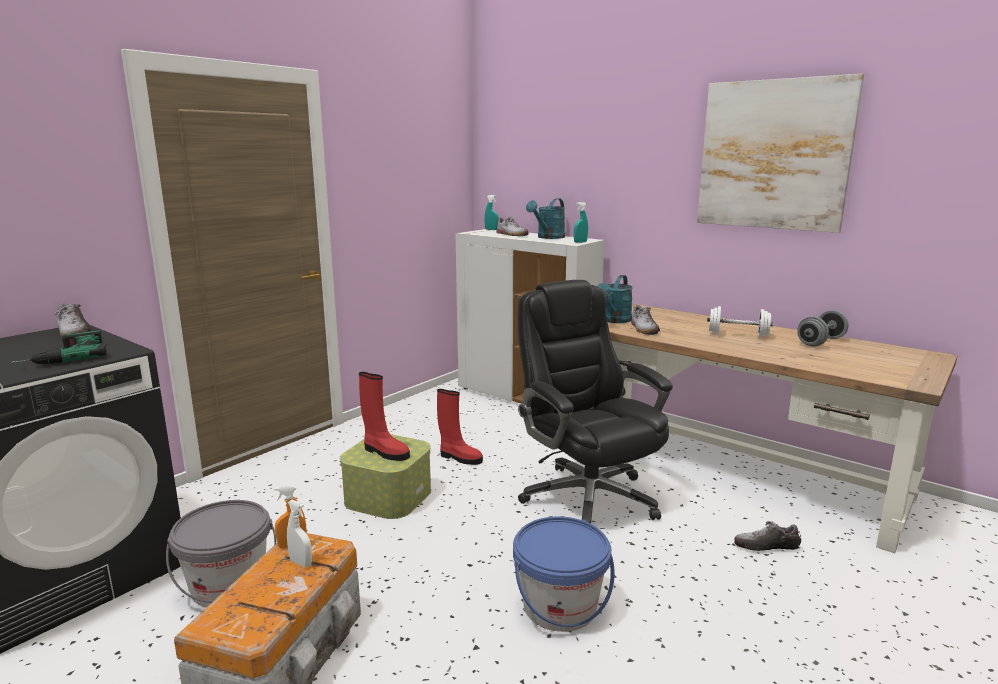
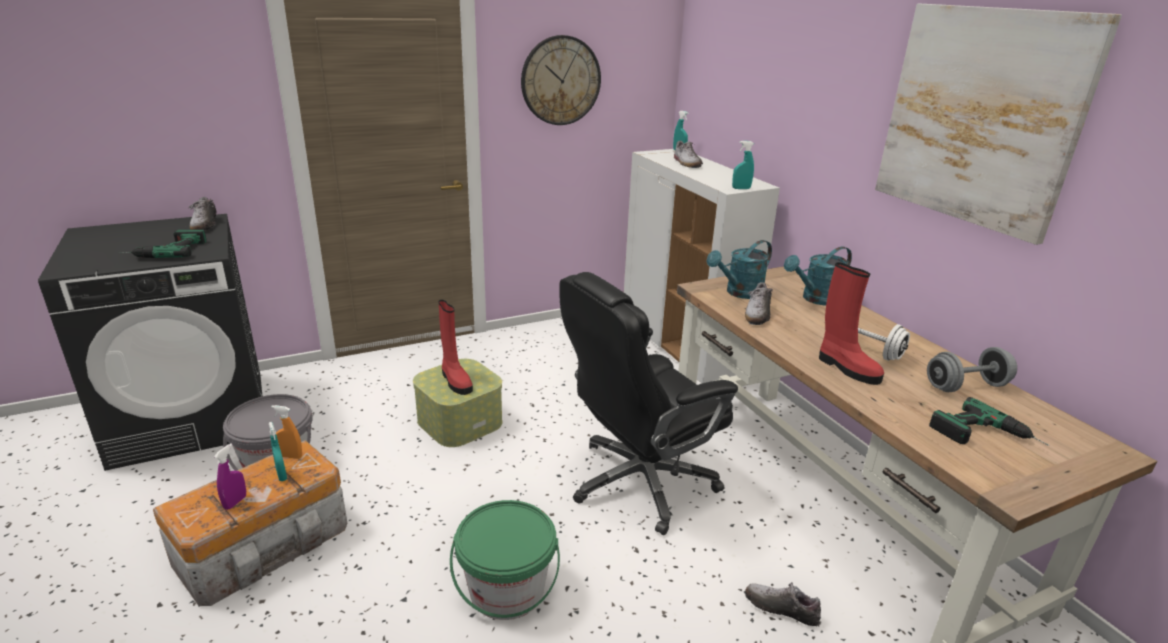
camera: 25 degrees right, 10 degrees up
(274, 599) = (235, 502): none -> purple spray bottle
(301, 563) = (281, 475): white spray bottle -> turquoise spray bottle
(391, 173) = (560, 80): none -> wall clock
(459, 458) = (555, 399): red boot -> red boot (846, 368)
(548, 237) = (718, 174): turquoise watering can -> turquoise watering can (816, 299)
(560, 606) = (507, 590): blue bucket -> green bucket
(587, 497) = (639, 482): black office chair -> black office chair turned 120 degrees counterclockwise
(868, 362) = (987, 437): none -> power drill

